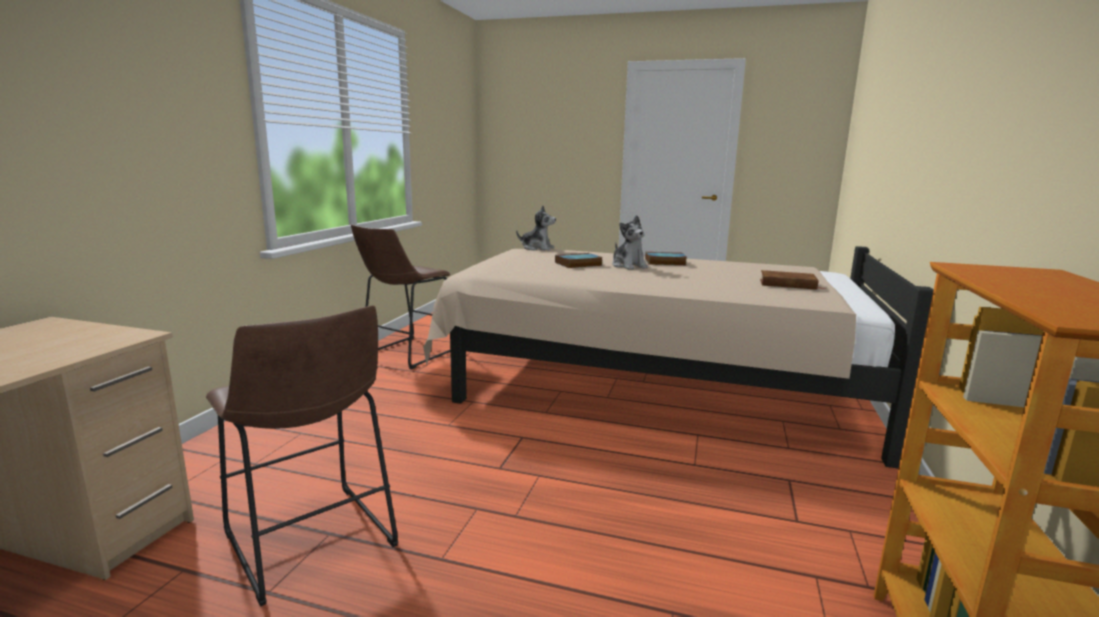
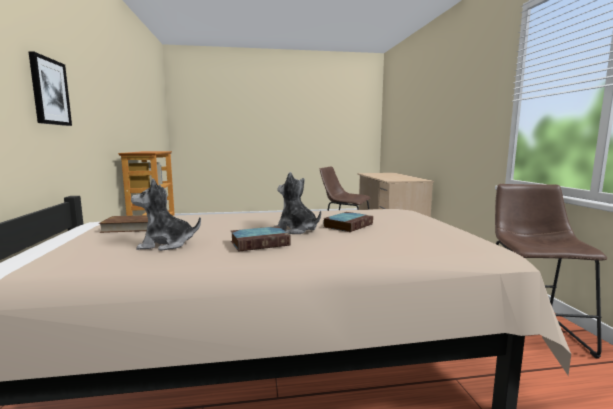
camera: 155 degrees right, 5 degrees down
(537, 248) = (479, 253): plush toy -> plush toy (166, 245)
(979, 130) = (49, 92): none -> picture

